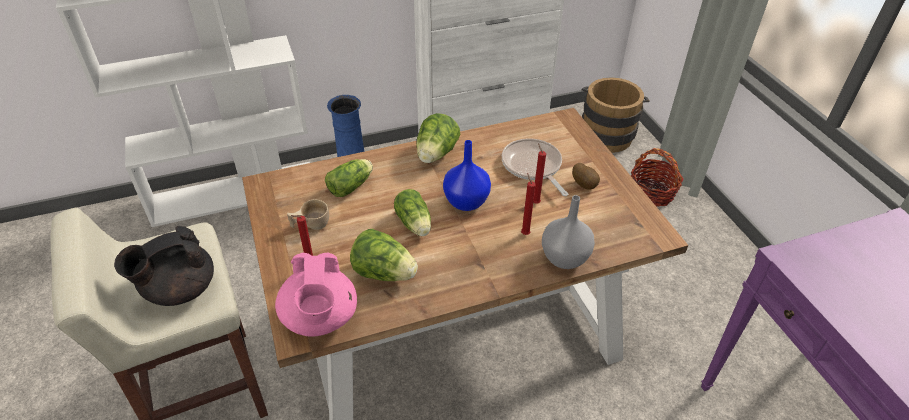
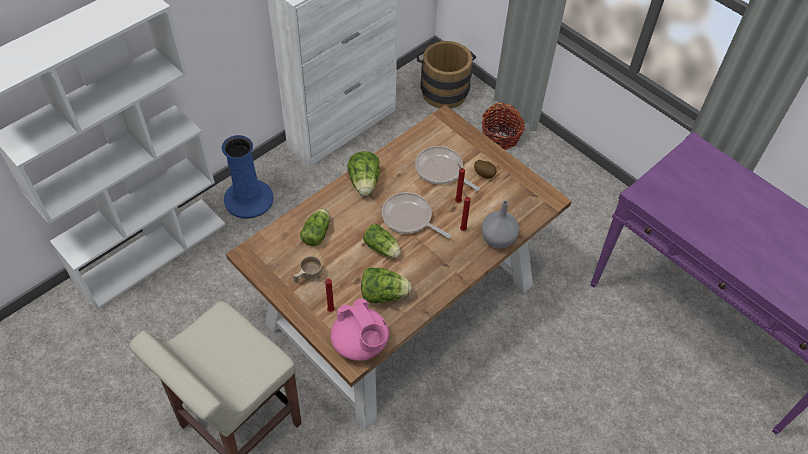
camera: 25 degrees left, 10 degrees up
(179, 289) = (242, 360): black teapot -> none
(466, 203) = (409, 218): blue vase -> frying pan

